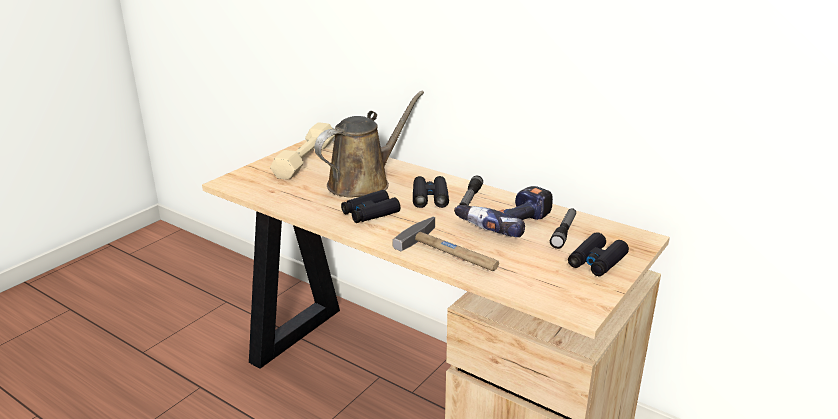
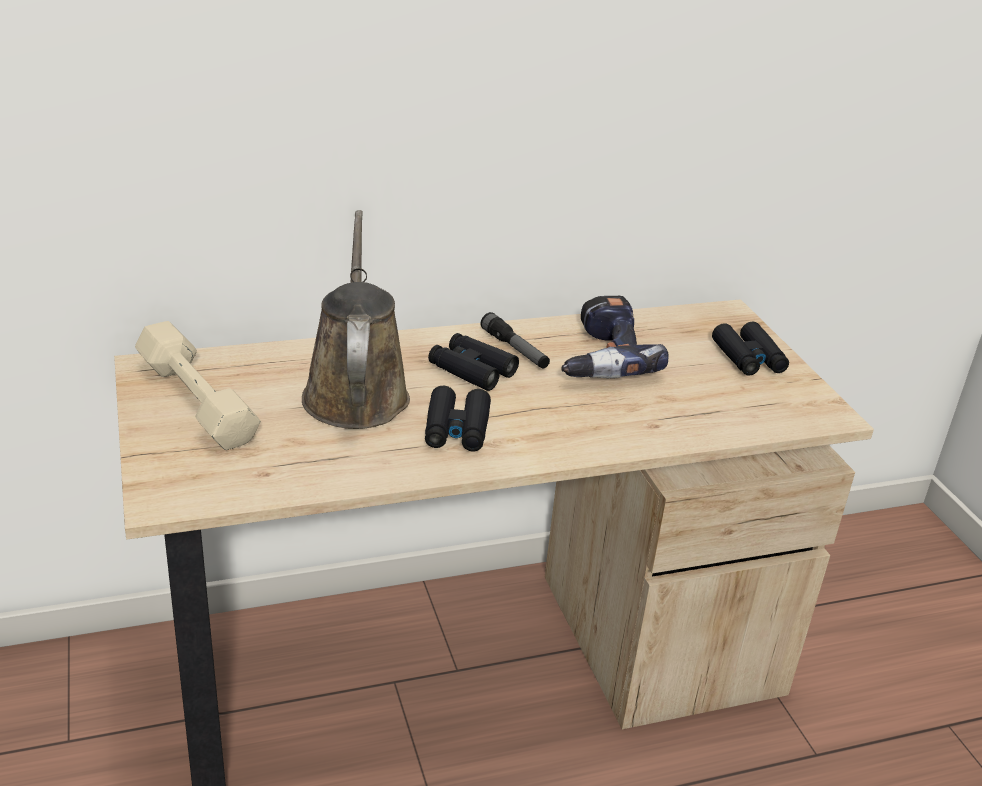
camera: 55 degrees left, 5 degrees up
(452, 252) = (632, 424): hammer -> none
(564, 232) = (668, 341): flashlight -> none

